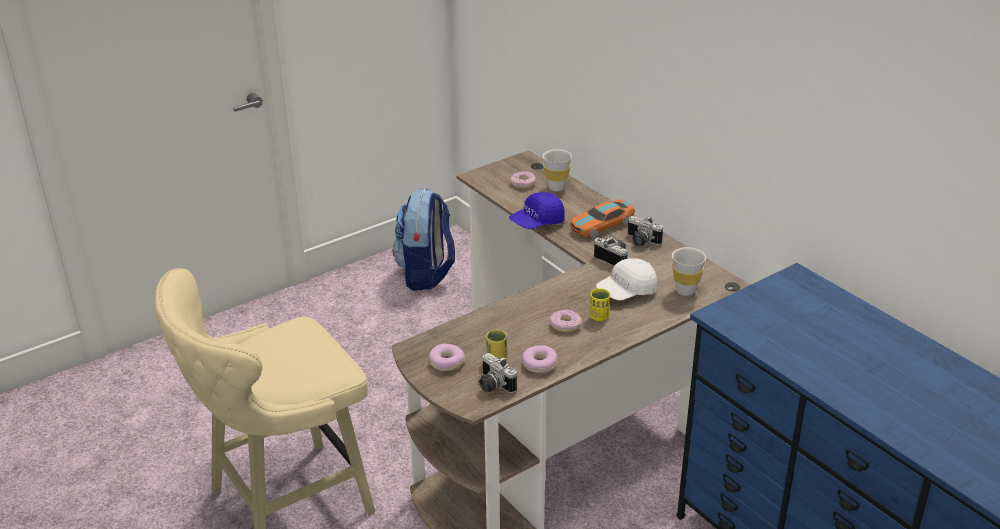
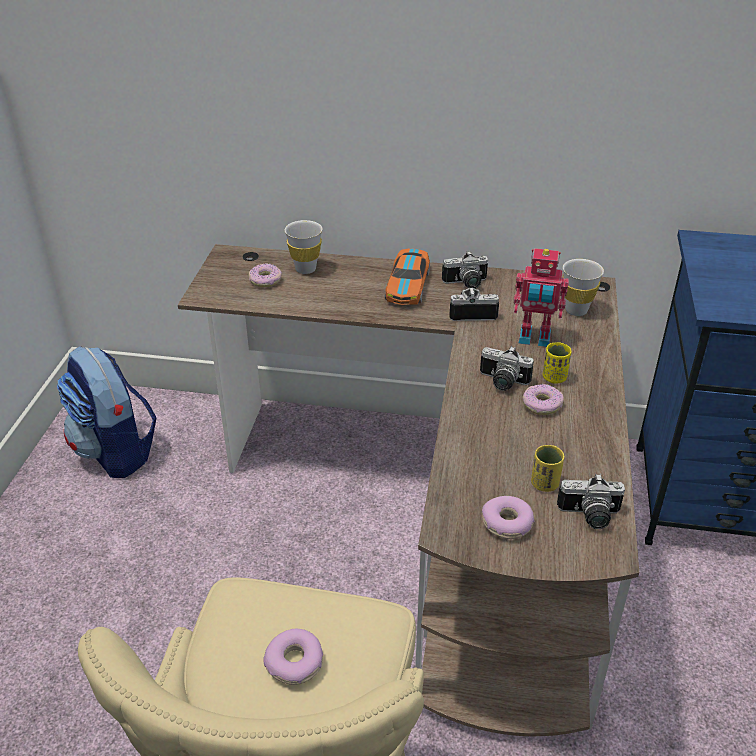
camera: 45 degrees left, 5 degrees up
(537, 222) = (345, 314): blue cap -> none
(539, 364) = (589, 462): donut -> donut (295, 663)
(563, 302) = (502, 382): none -> camera
(626, 292) = (534, 339): white cap -> toy robot

